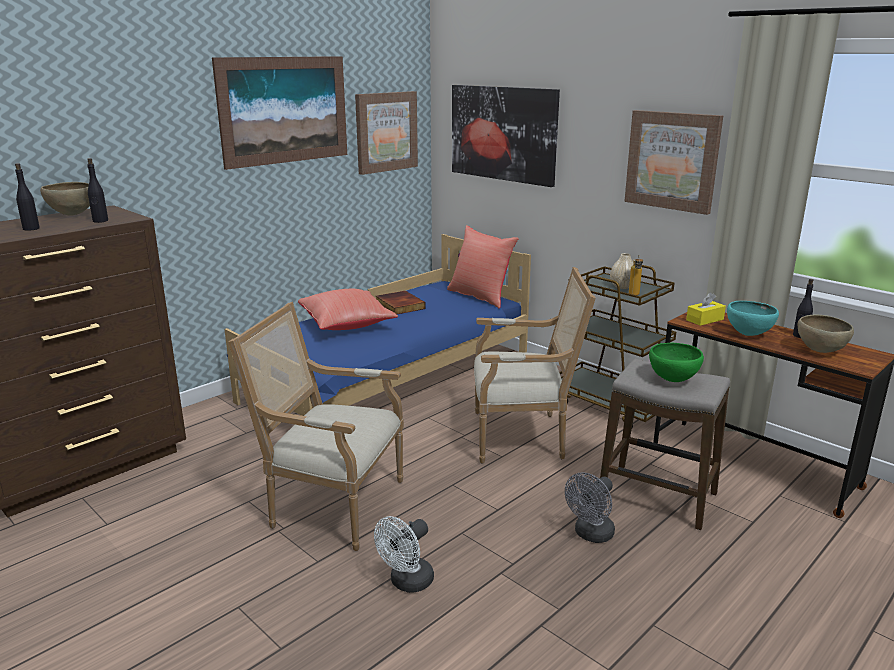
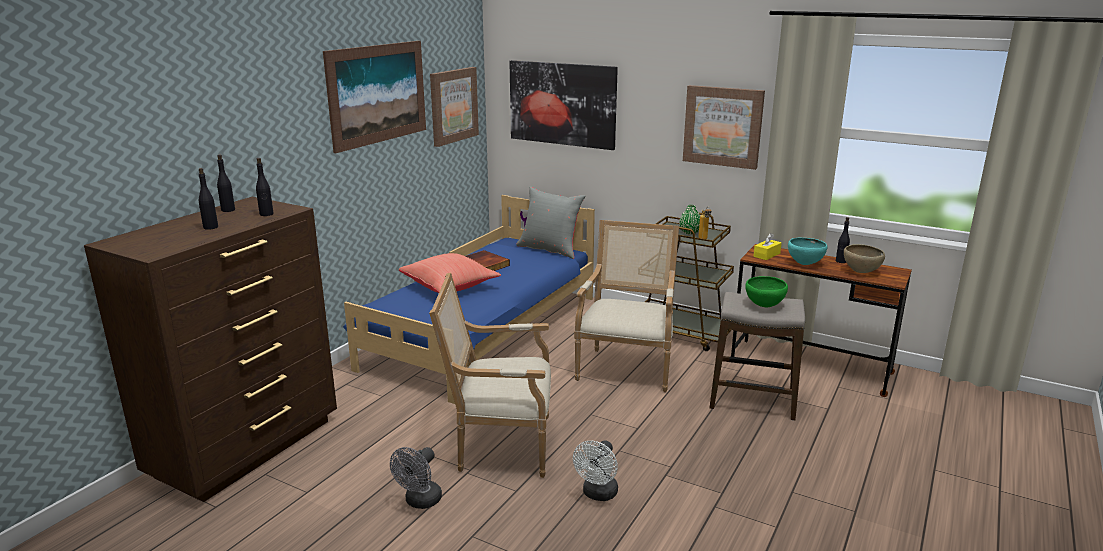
camera: 15 degrees left, 0 degrees up
(72, 215) = (228, 210): brown bowl -> black bottle
(480, 296) = (550, 249): red pillow -> grey pillow
(523, 436) = (627, 367): armchair -> armchair turned 60 degrees counterclockwise
(590, 535) = (718, 436): grey fan -> grey fan (420, 502)
(622, 286) = (689, 232): beige vase -> green vase

